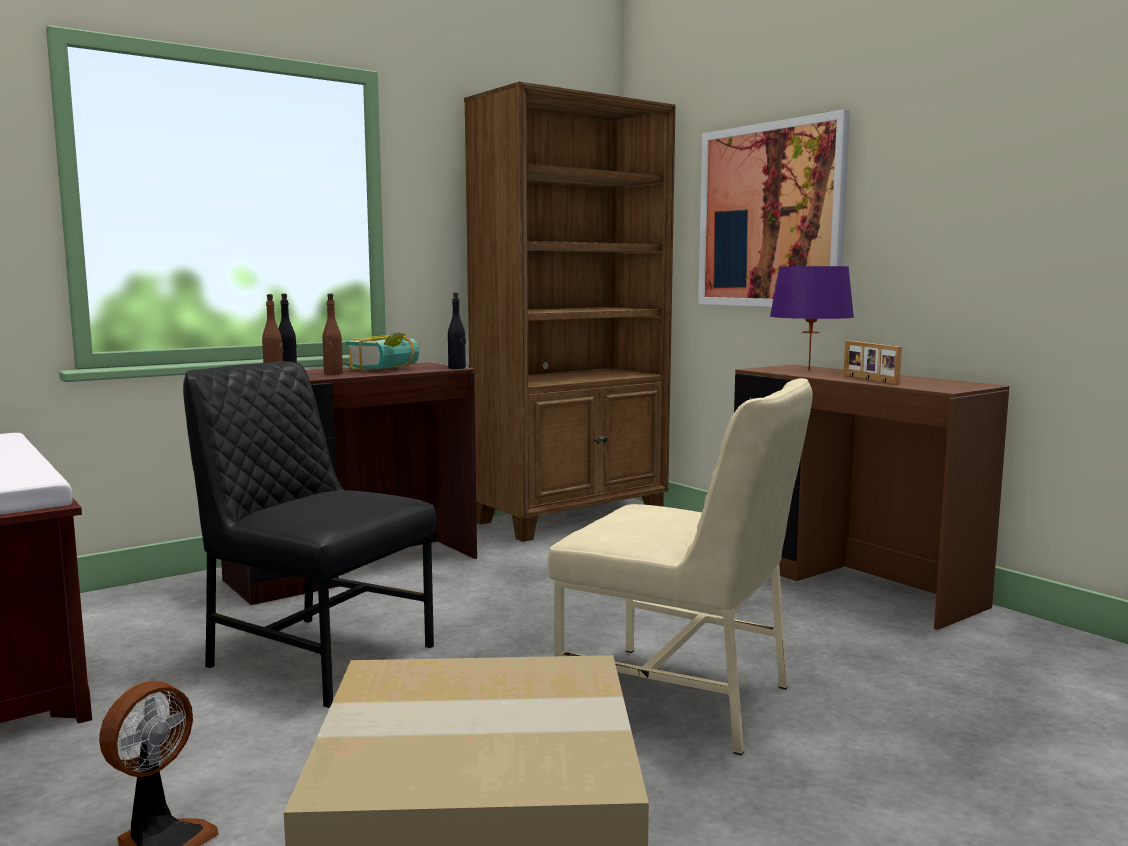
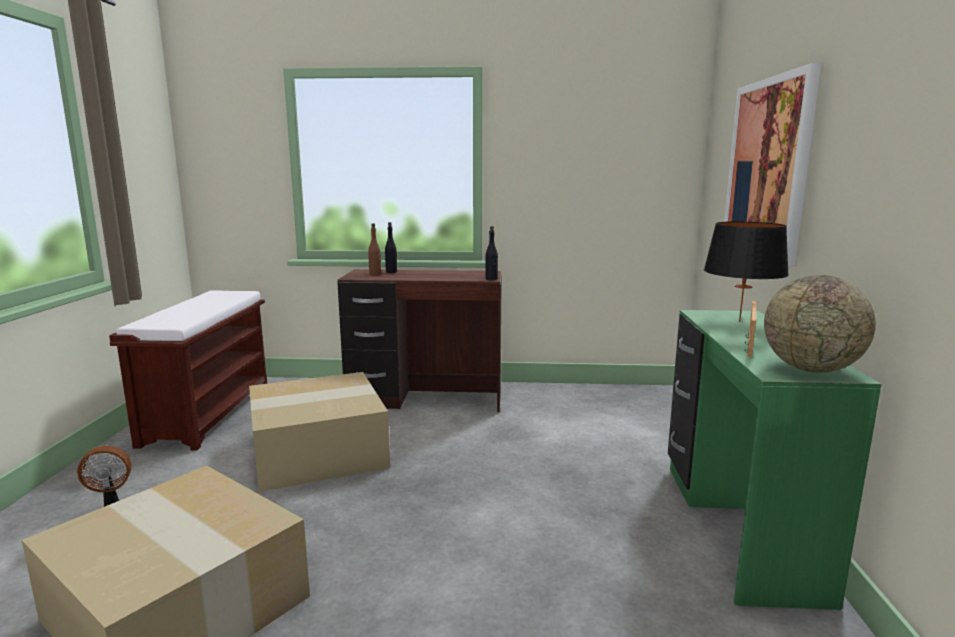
camera: 40 degrees right, 5 degrees up
(317, 656) = (320, 450): black chair -> cardboard box
(333, 373) = (410, 275): brown bottle -> none
(389, 369) = (451, 275): book -> none
(573, 517) = (613, 397): brown bookcase -> none
(680, 699) = (433, 565): beige chair -> none
(809, 370) = (739, 322): purple table lamp -> black table lamp
(850, 583) = (735, 527): brown desk -> green desk
(953, 385) = (811, 369): none -> globe

